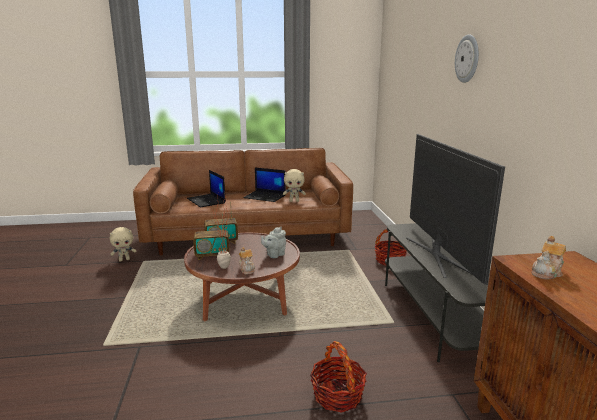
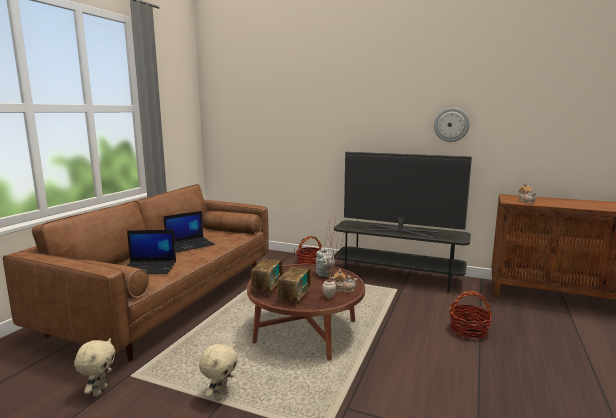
camera: 60 degrees left, 5 degrees down
(294, 201) = (224, 239): beige plush toy -> beige plush toy (220, 396)
(467, 59) = (366, 96): wall clock -> wall clock (451, 124)

